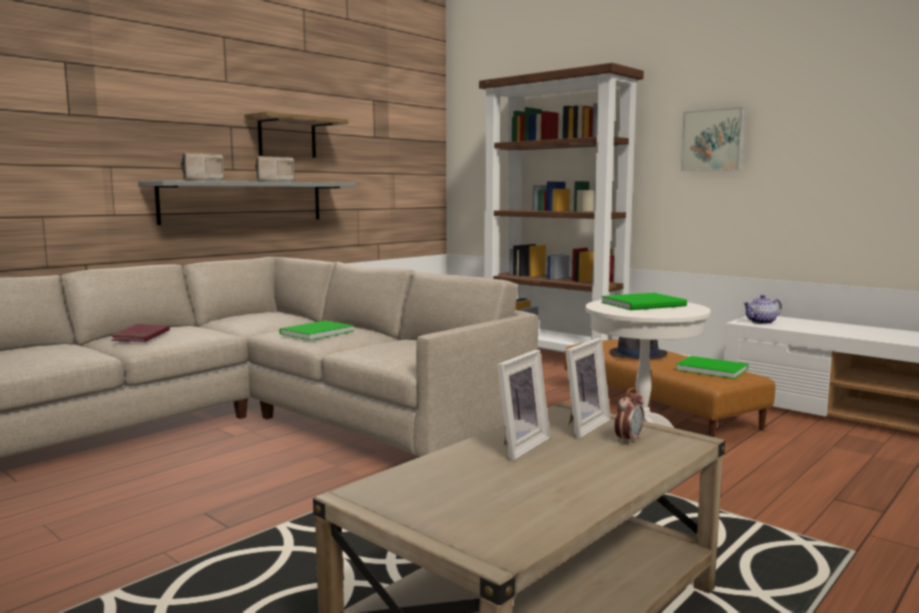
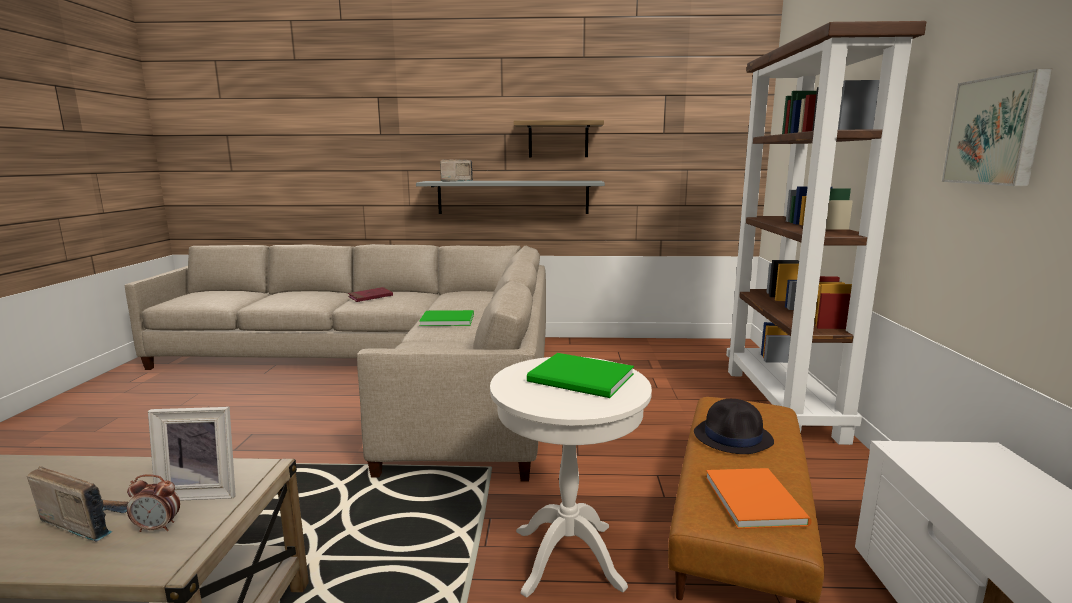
camera: 50 degrees right, 5 degrees up
(273, 181) = (527, 181): radio -> radio (87, 520)
(517, 446) = (123, 482): picture frame -> none
(710, 369) = (755, 498): green book -> orange book
(761, 322) = (939, 463): teapot -> none

